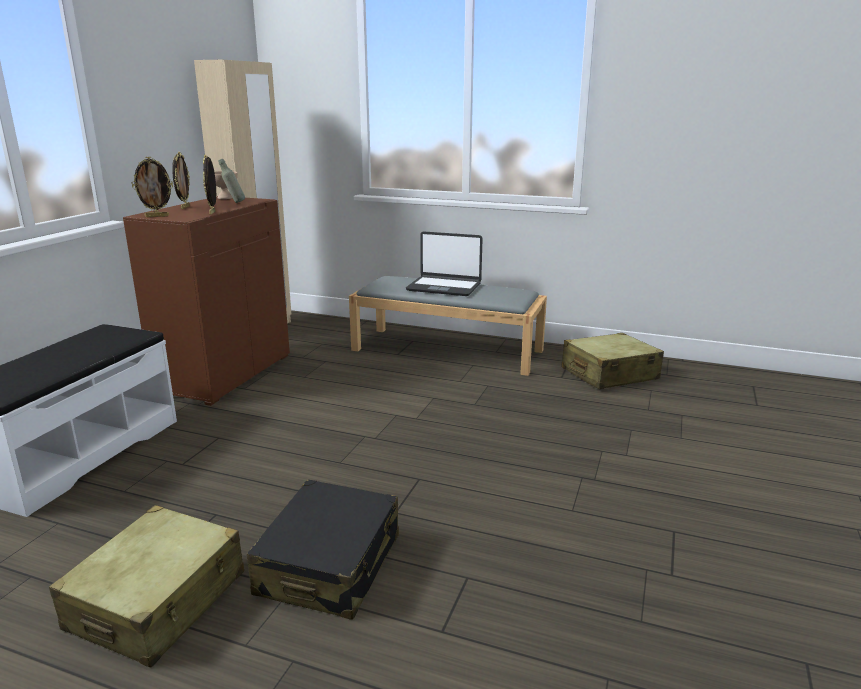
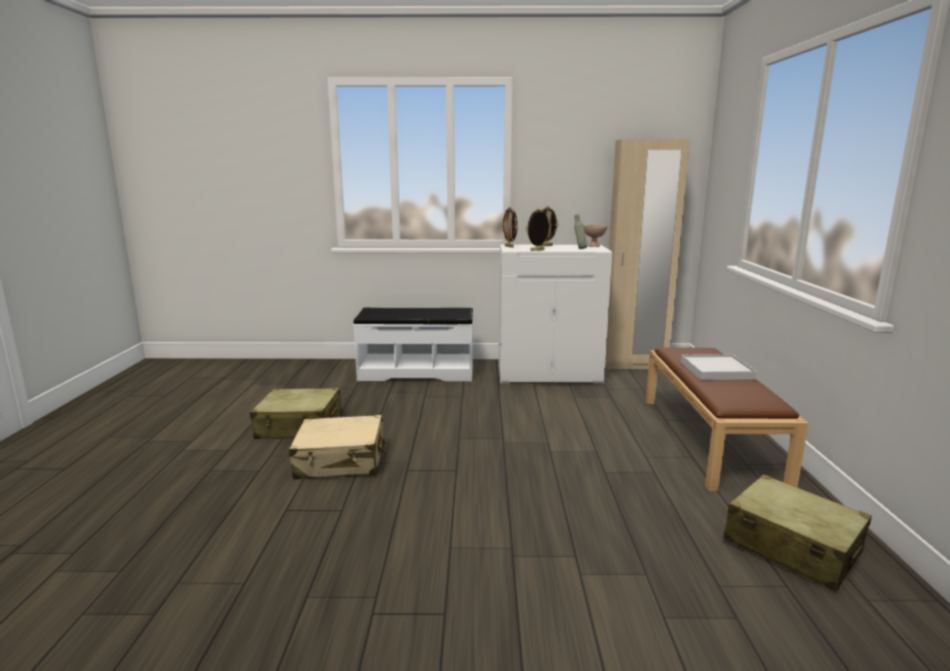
camera: 70 degrees right, 5 degrees down
(225, 373) = (549, 374): brown cabinet -> white cabinet
(330, 565) = (341, 461): black suitcase -> beige suitcase
(444, 287) = (717, 370): laptop -> white tray
(448, 350) = (710, 439): grey bench -> brown bench

